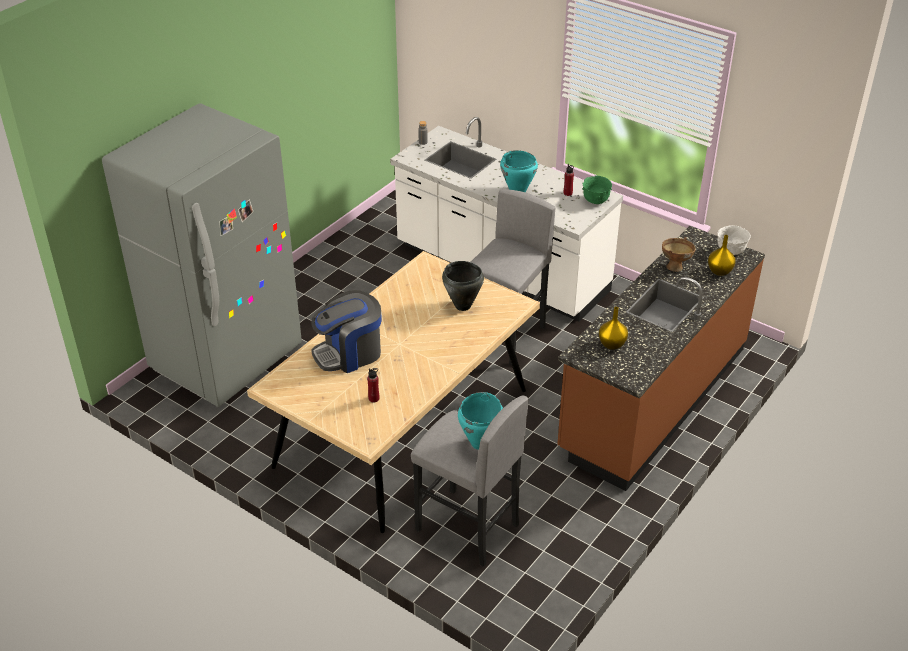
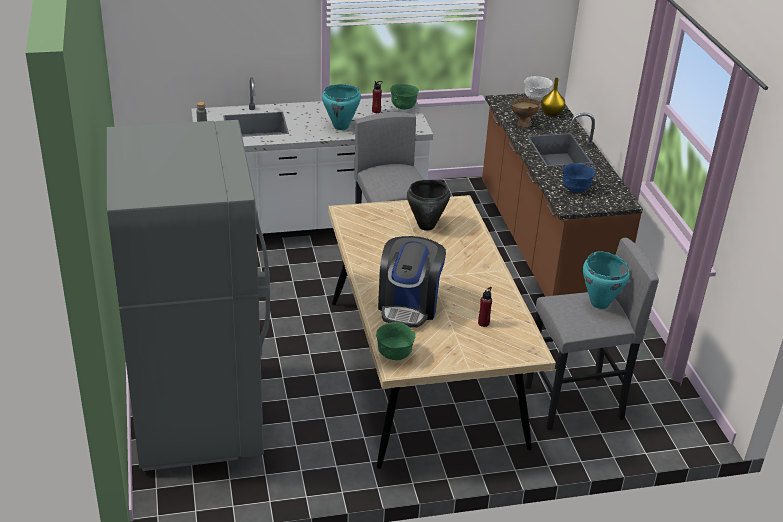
camera: 50 degrees left, 5 degrees down
(282, 379) = (394, 355): none -> green bowl
(612, 344) = (575, 189): yellow vase -> blue bowl

